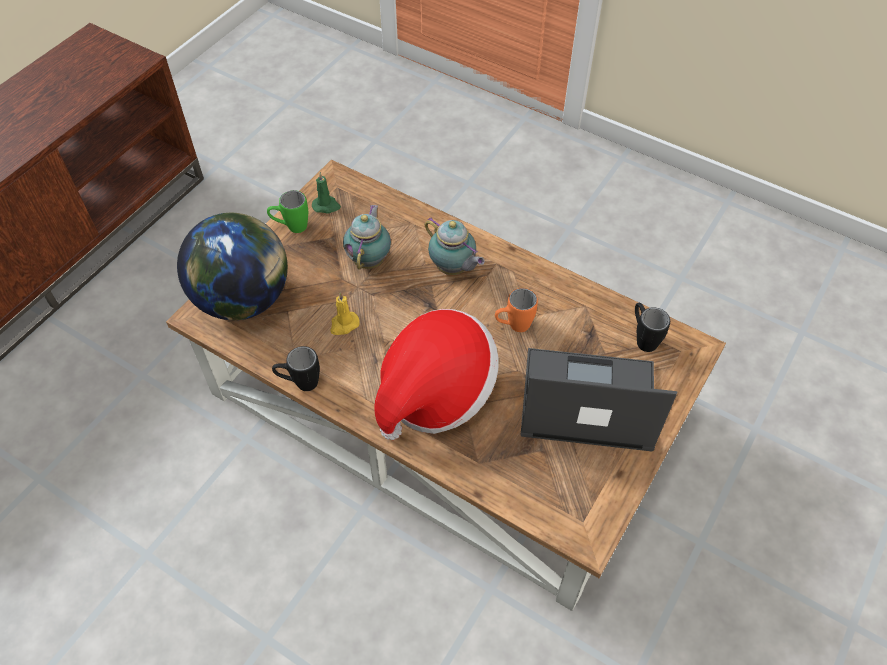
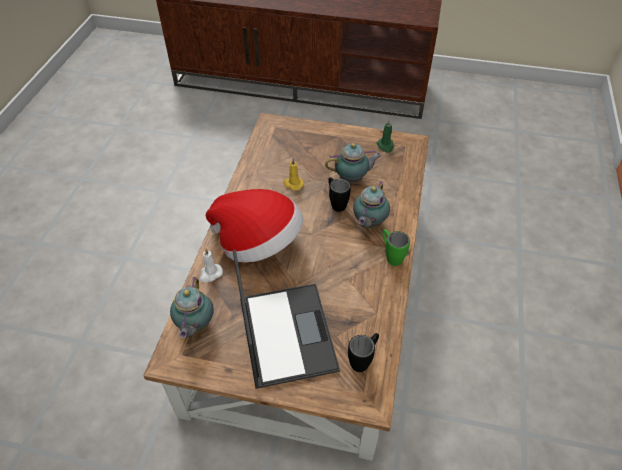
camera: 70 degrees right, 5 degrees down
(244, 299) = (291, 136): globe -> none
(291, 227) = (357, 136): green mug -> green mug (391, 256)
(300, 383) = (240, 178): black mug -> black mug (336, 203)
(465, 461) = (210, 274): none -> white candle
(513, 326) = (334, 272): orange mug -> none
(544, 497) = (195, 326): none -> teapot

